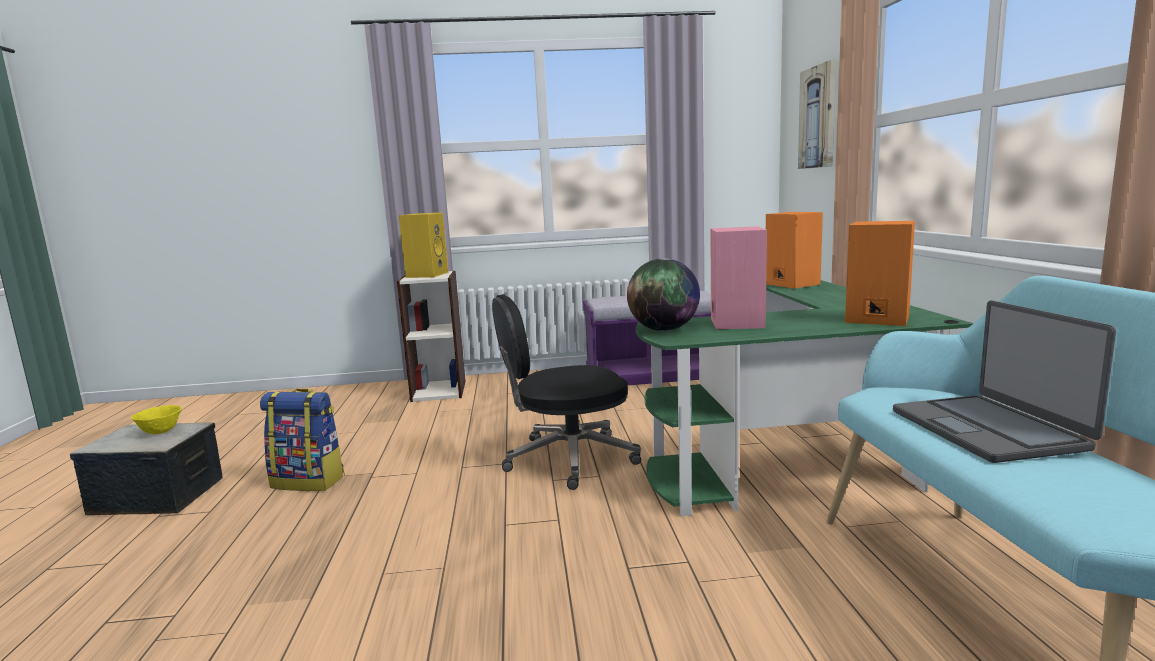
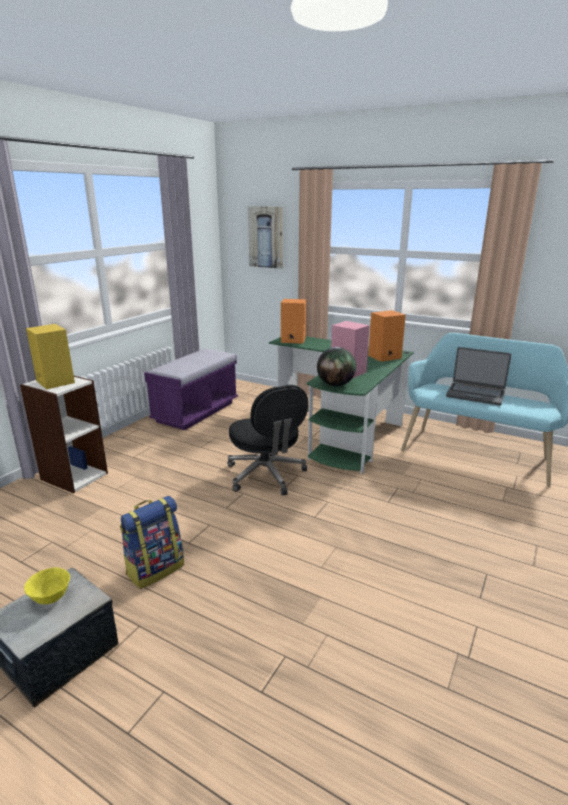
camera: 55 degrees left, 10 degrees up
(568, 459) = (266, 475): black office chair -> black office chair turned 45 degrees counterclockwise

